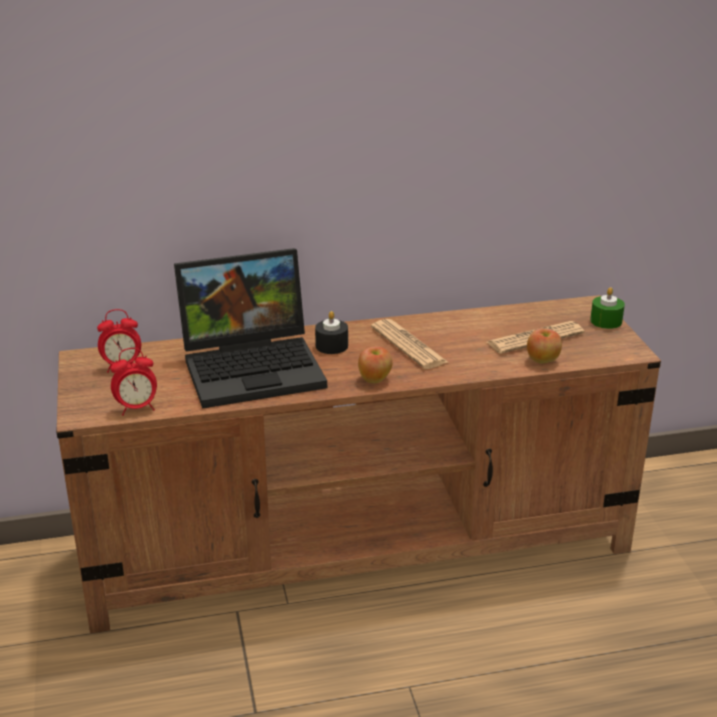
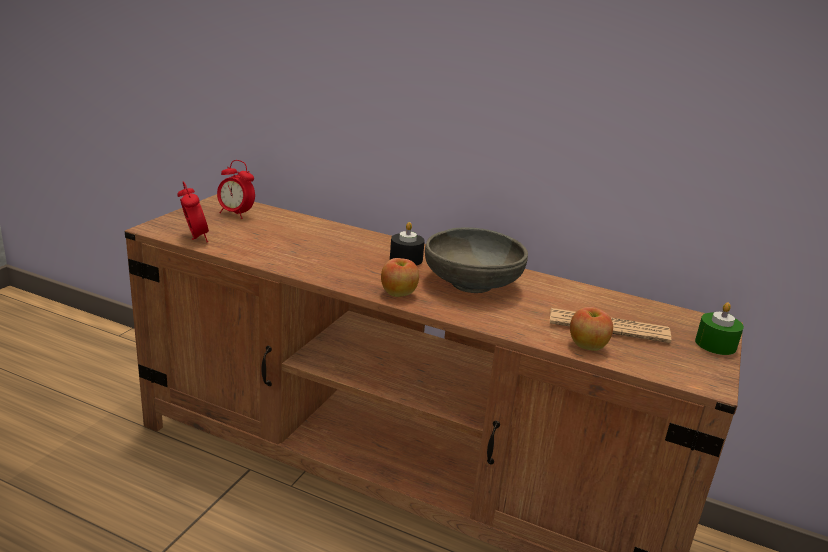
camera: 35 degrees right, 5 degrees down
(137, 408) = (194, 239): alarm clock -> alarm clock turned 135 degrees counterclockwise
(255, 366) = (322, 248): laptop -> none
(408, 345) = (472, 284): newspaper -> grey bowl

